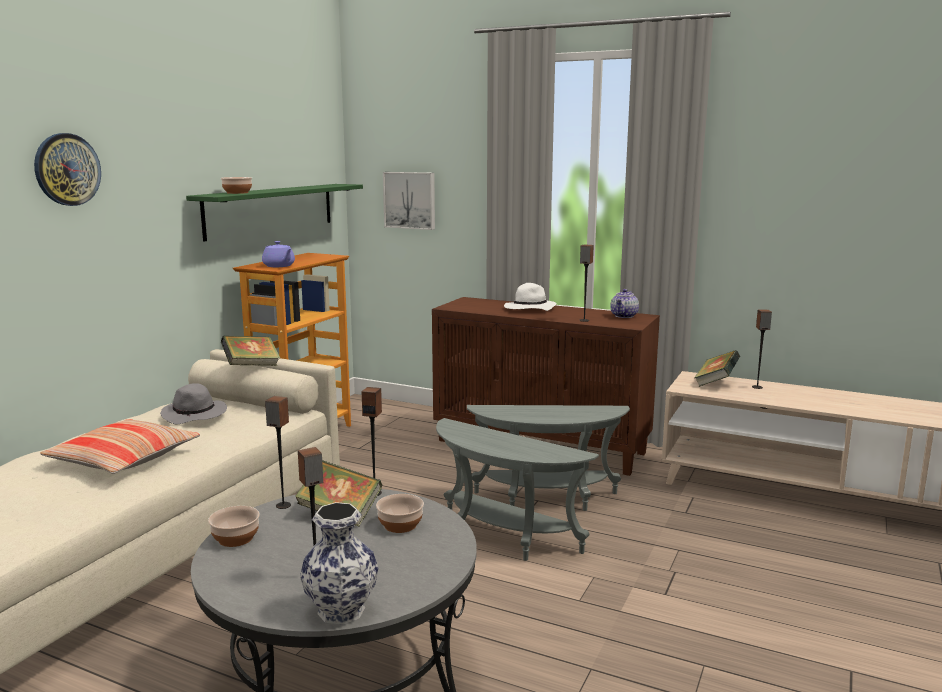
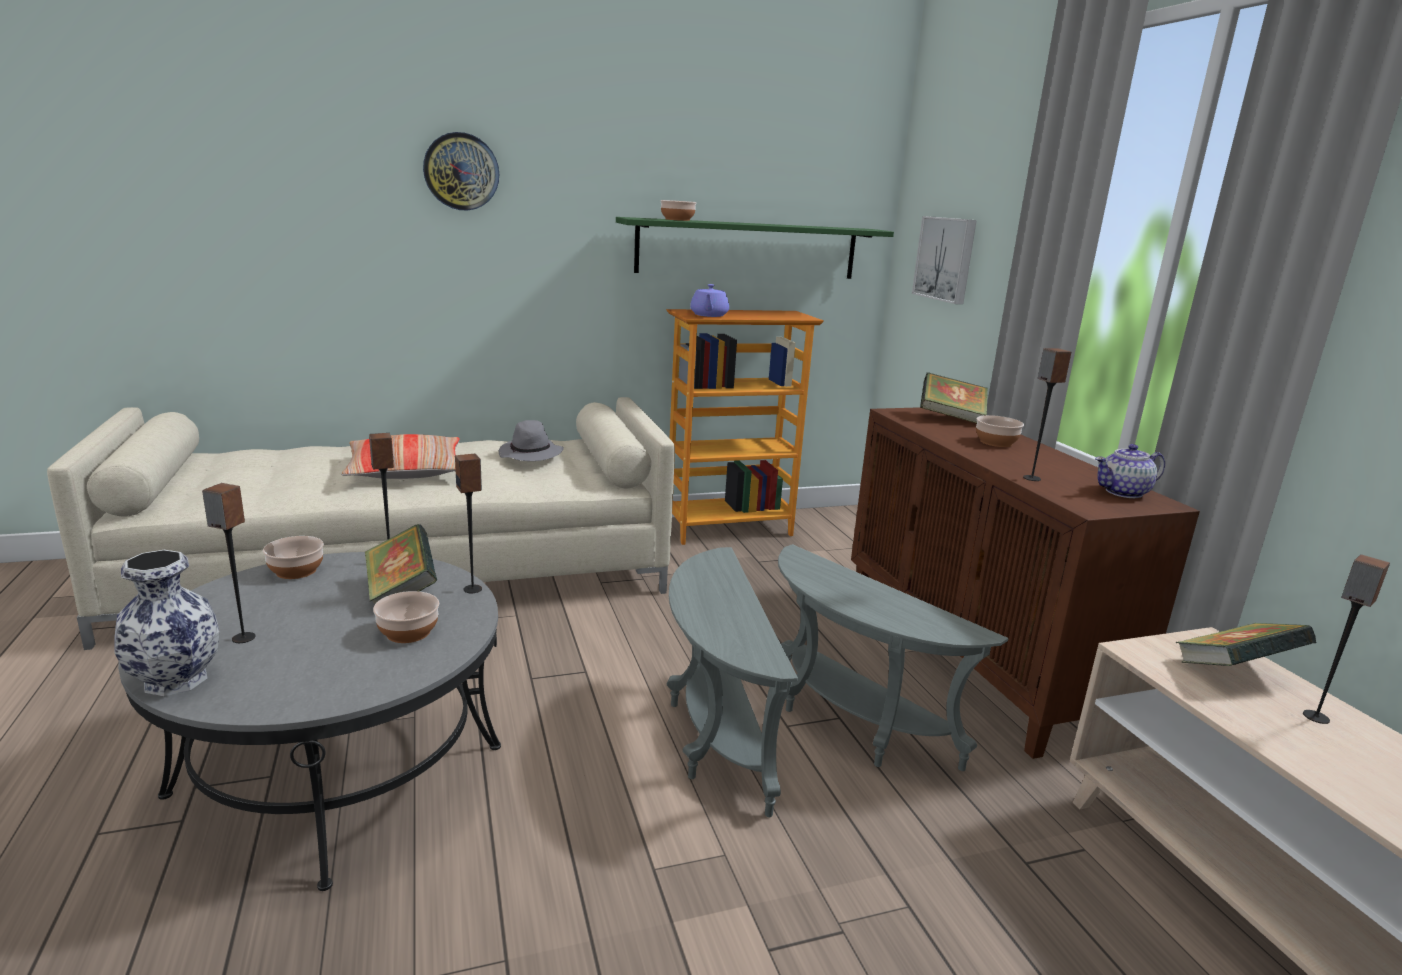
camera: 45 degrees right, 5 degrees up
(251, 366) = (608, 420): book -> book (951, 418)
(529, 309) = (995, 442): white hat -> bowl

